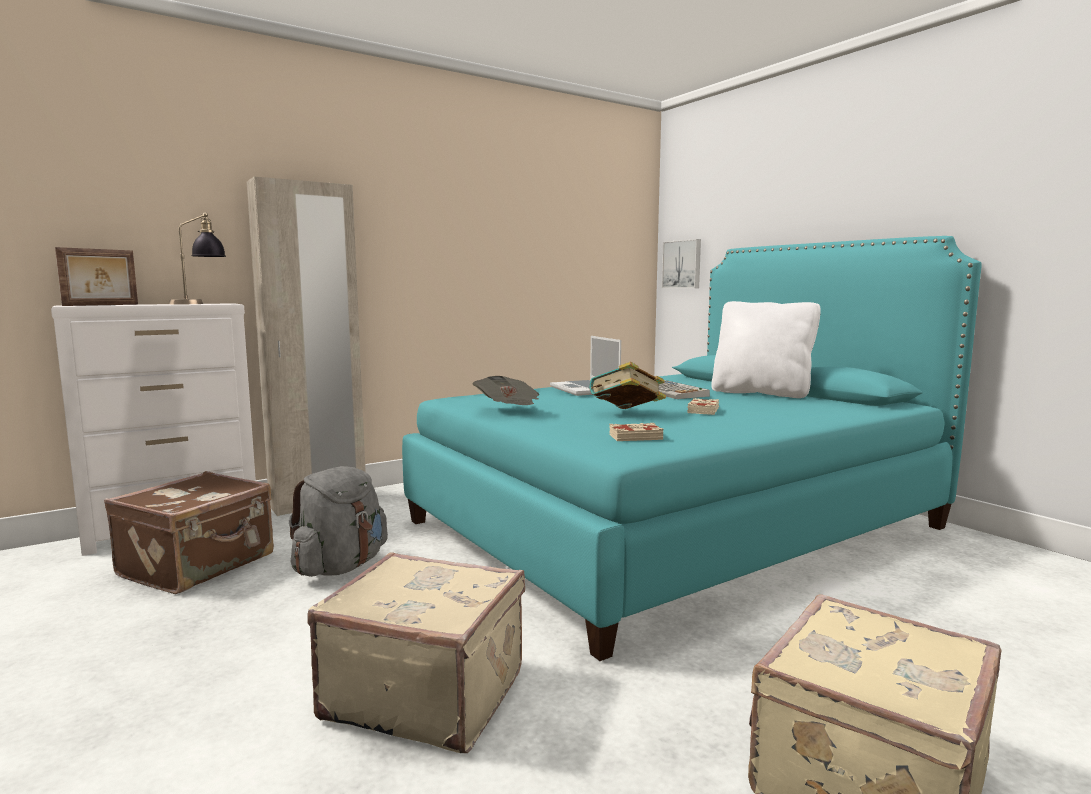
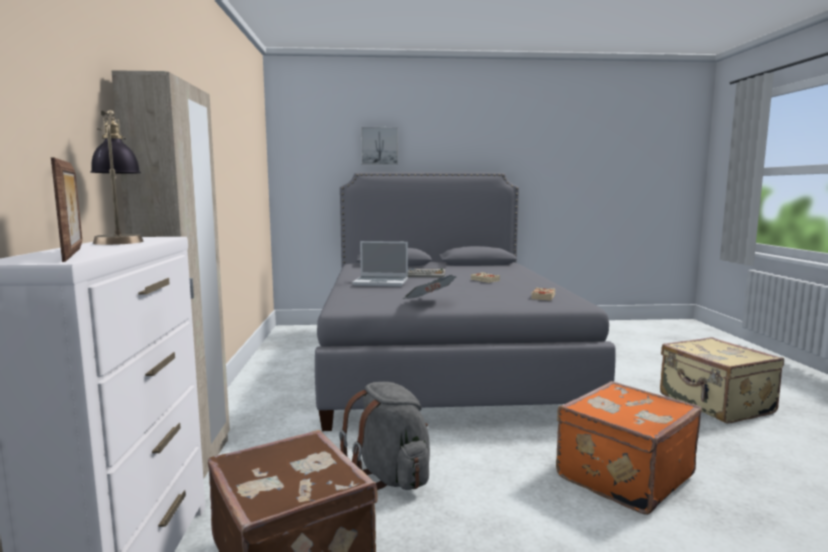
camera: 60 degrees left, 0 degrees up
(426, 693) = (621, 475): beige suitcase -> orange suitcase
(626, 413) = (474, 289): book -> none
(675, 524) = (441, 362): turquoise bed -> grey bed
(682, 264) = (299, 181): picture -> picture (379, 146)
(761, 393) = (446, 267): white pillow -> none

